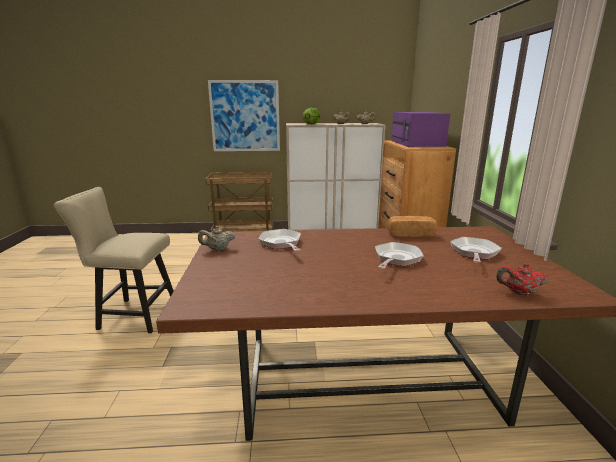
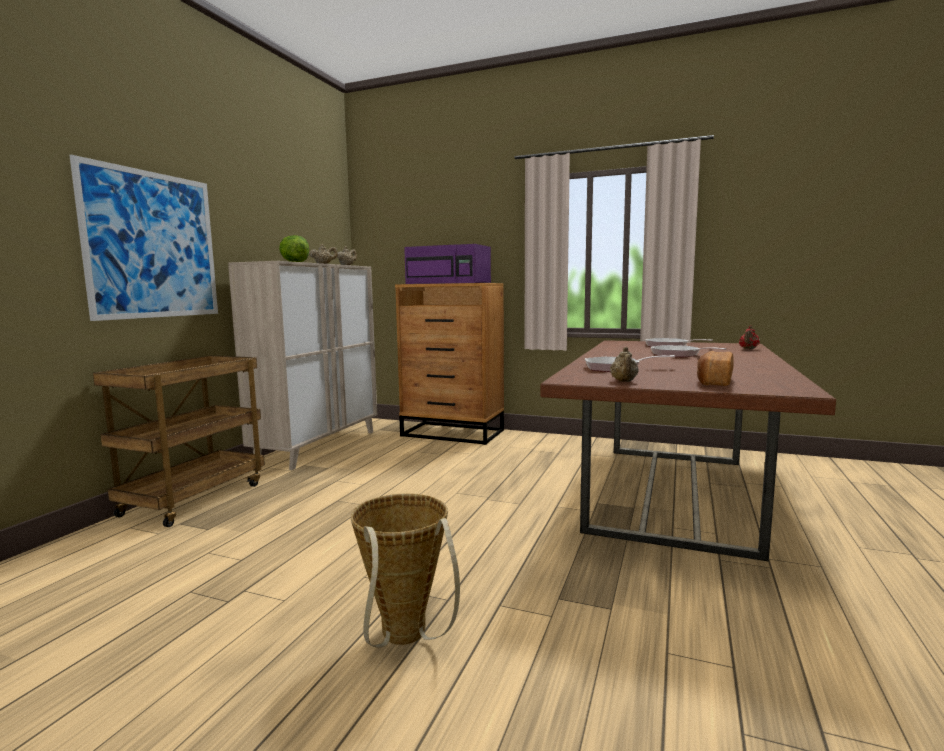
camera: 65 degrees left, 10 degrees down
(132, 314) = (405, 639): beige chair -> basket
(410, 234) = (613, 349): bread -> bread (713, 382)

